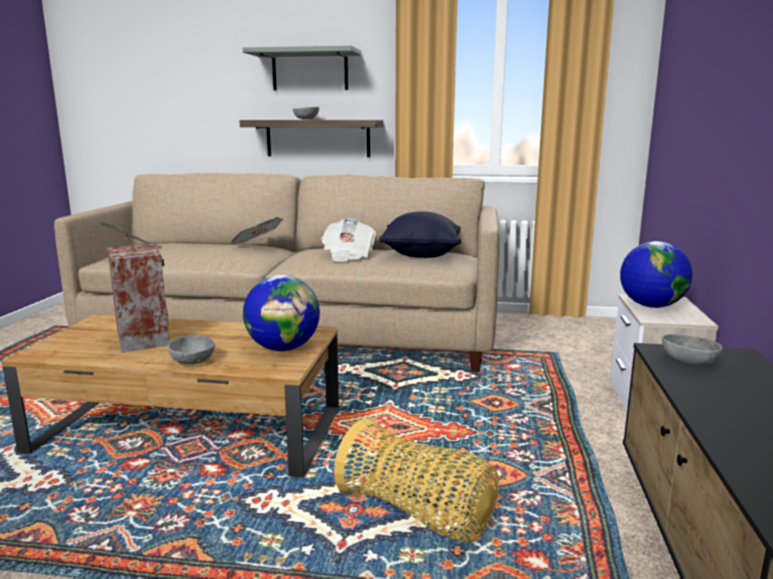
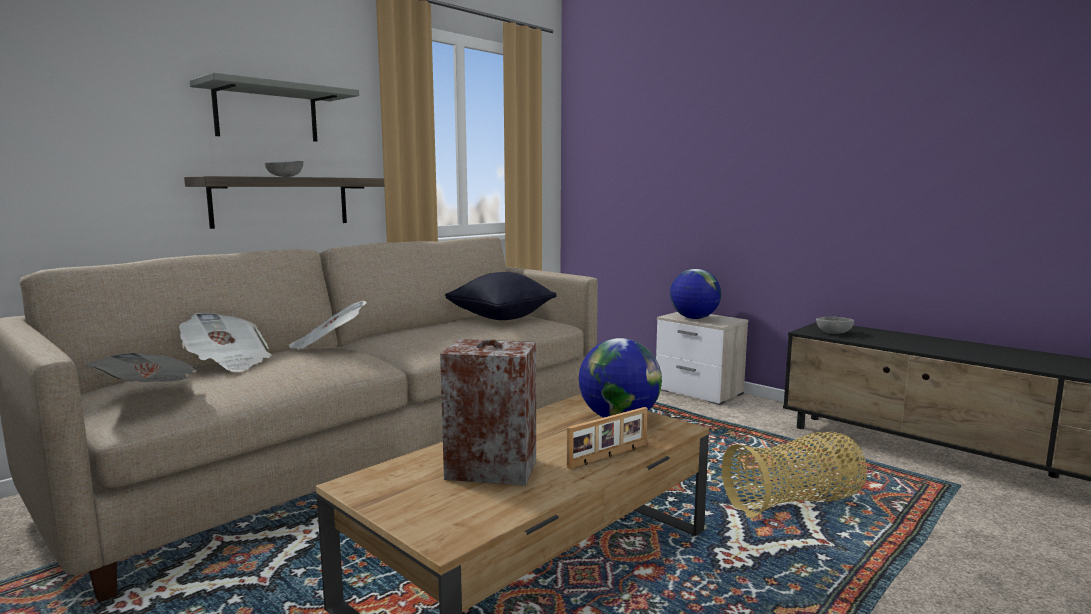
camera: 55 degrees left, 5 degrees down
(194, 361) = (609, 456): grey bowl -> picture frame
(348, 255) = (450, 332): newspaper -> newspaper (227, 363)

